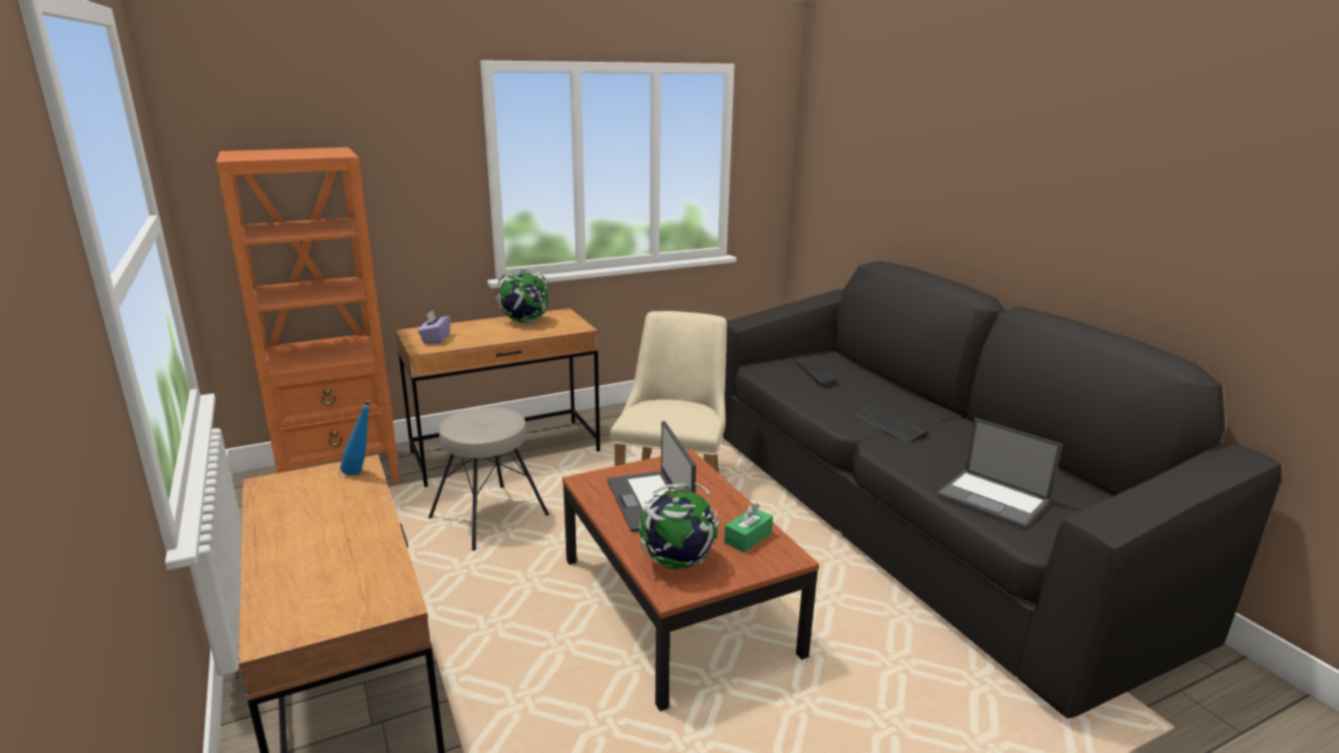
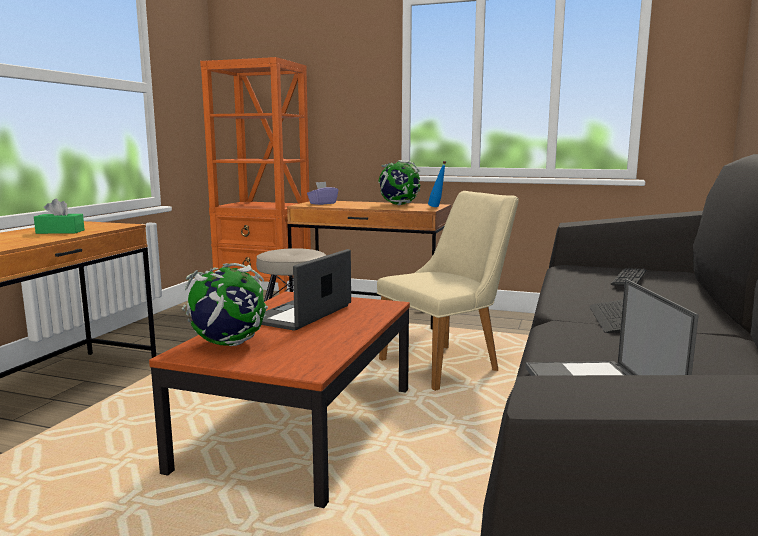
camera: 45 degrees right, 10 degrees down
(361, 473) = (114, 226): blue bottle -> blue bottle (437, 207)
(748, 538) = (310, 350): green tissue box -> green tissue box (60, 232)

